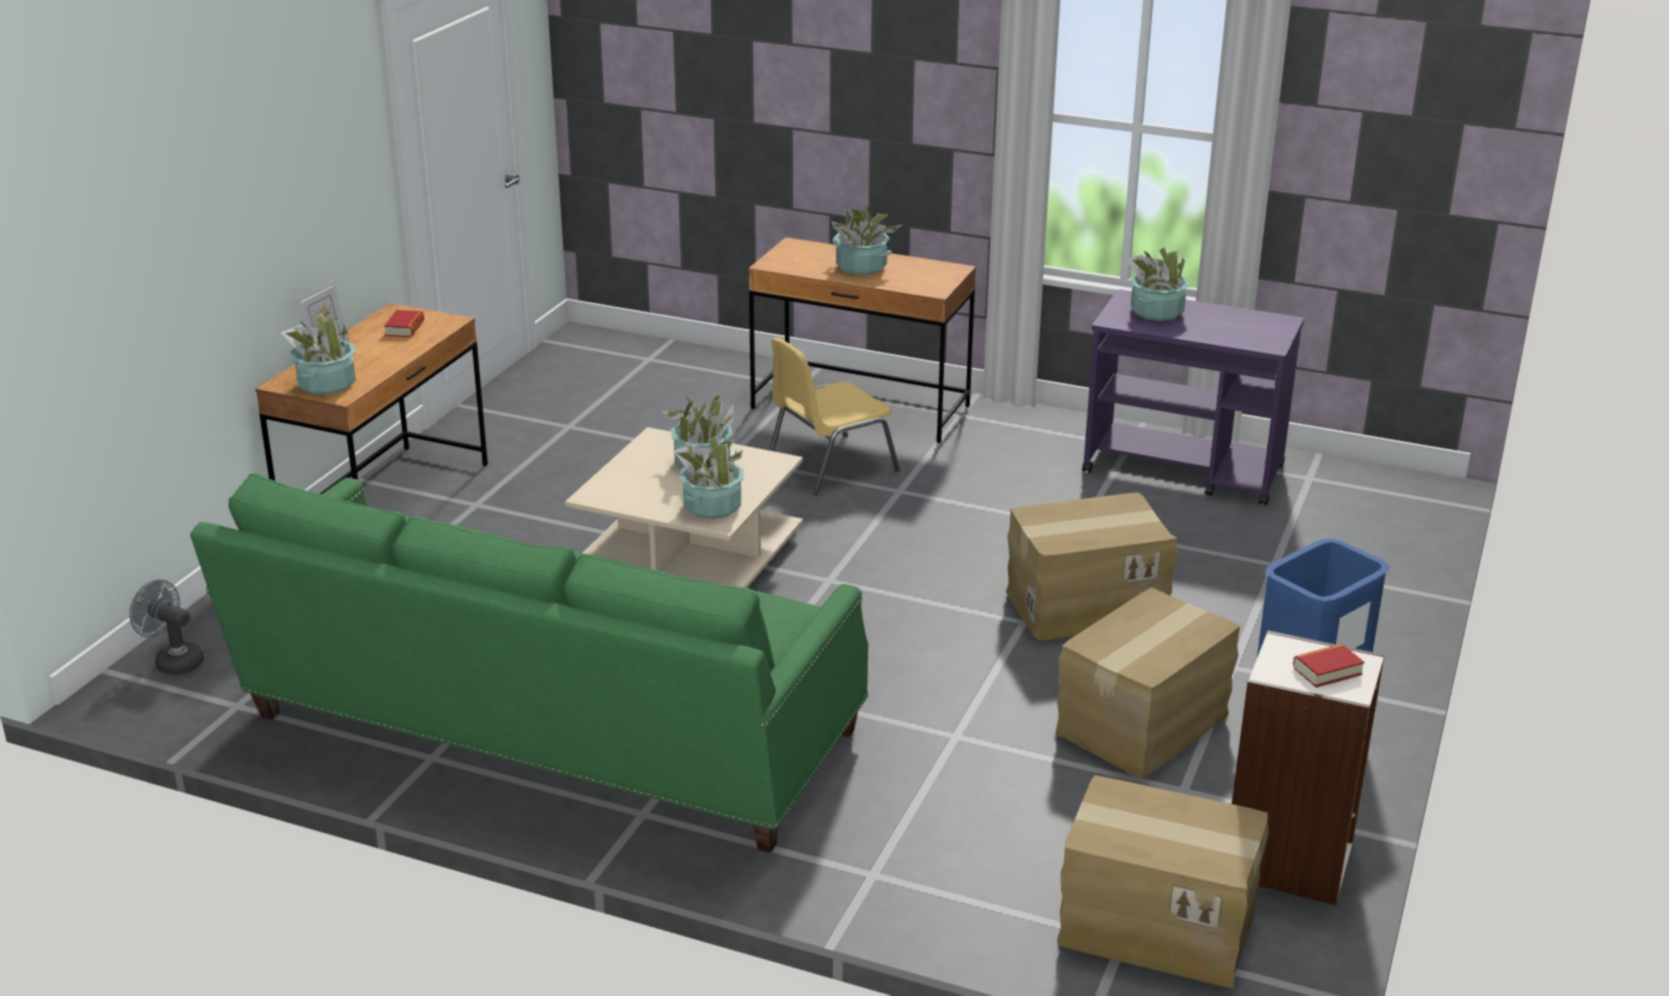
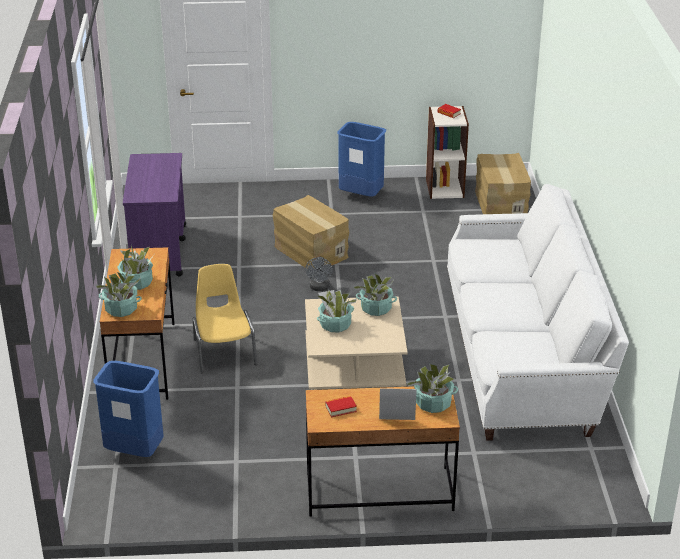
camera: 115 degrees left, 5 degrees up
(173, 661) = (581, 488): grey fan -> grey fan (319, 288)
(547, 732) = (523, 353): green sofa -> white sofa
(664, 373) = (135, 451): none -> blue trash can
(829, 465) = (224, 351): yellow chair -> yellow chair turned 135 degrees counterclockwise
(1144, 725) = (389, 224): cardboard box -> none
(1156, 312) = (148, 188): potted plant -> potted plant (121, 309)

